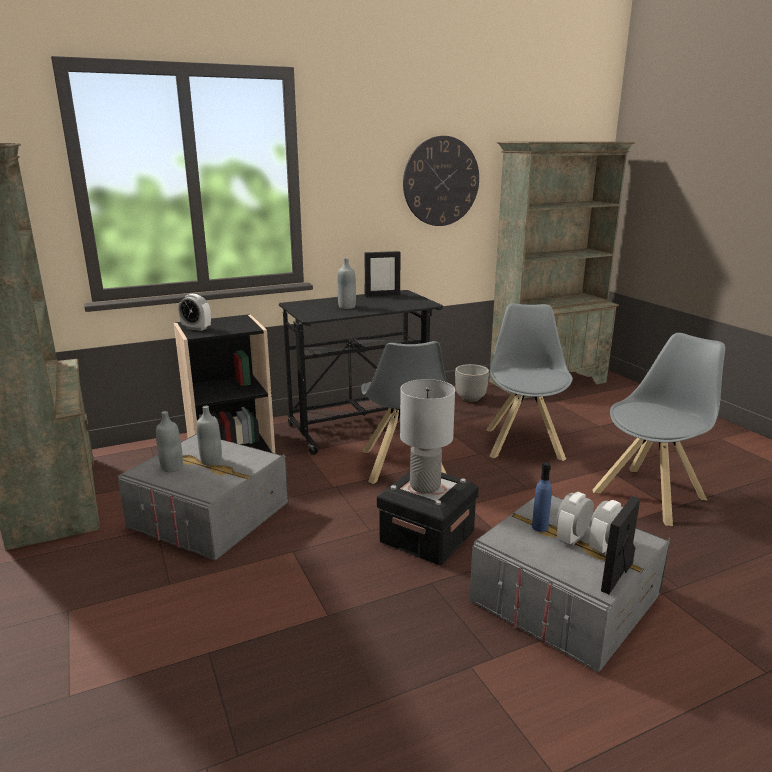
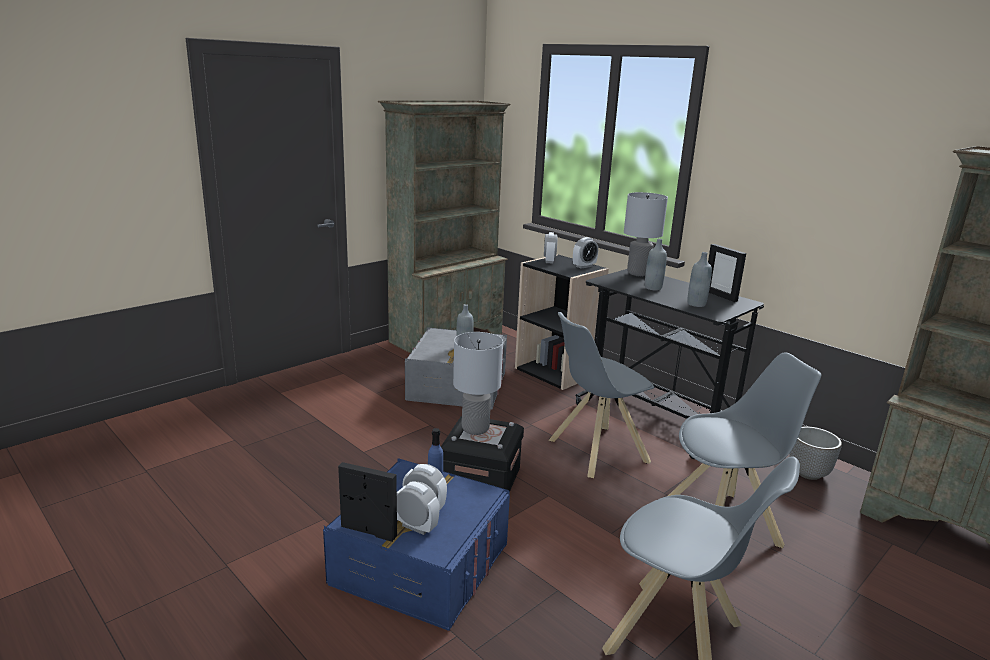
camera: 70 degrees right, 0 degrees up
(172, 467) = (447, 338): grey bottle -> grey bottle (696, 304)
(233, 320) = (584, 266): none -> alarm clock
(304, 305) = (637, 275): none -> grey table lamp
(441, 181) = (866, 188): wall clock -> none
(565, 599) = (420, 564): grey storage box -> blue storage box

